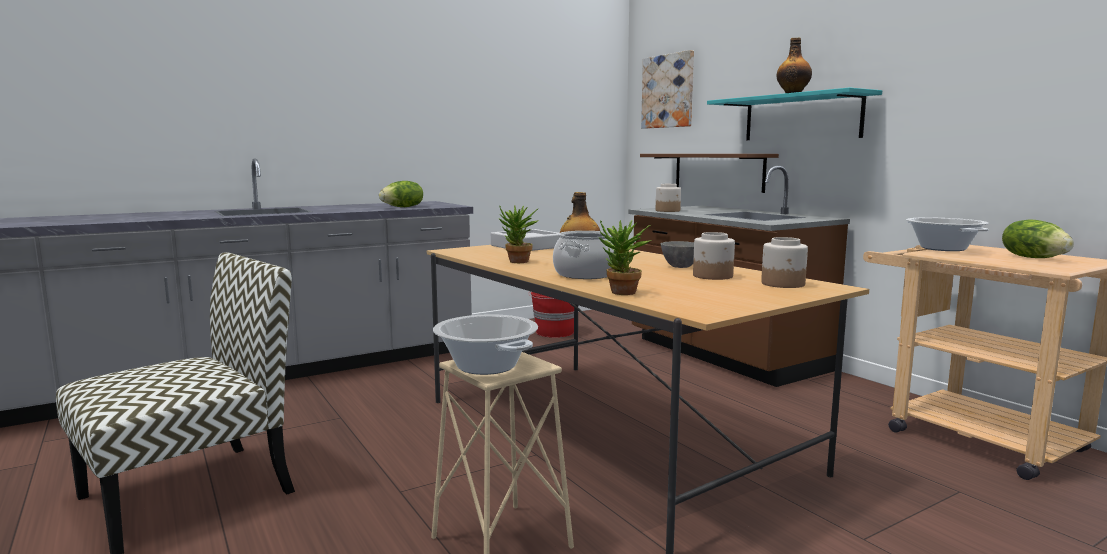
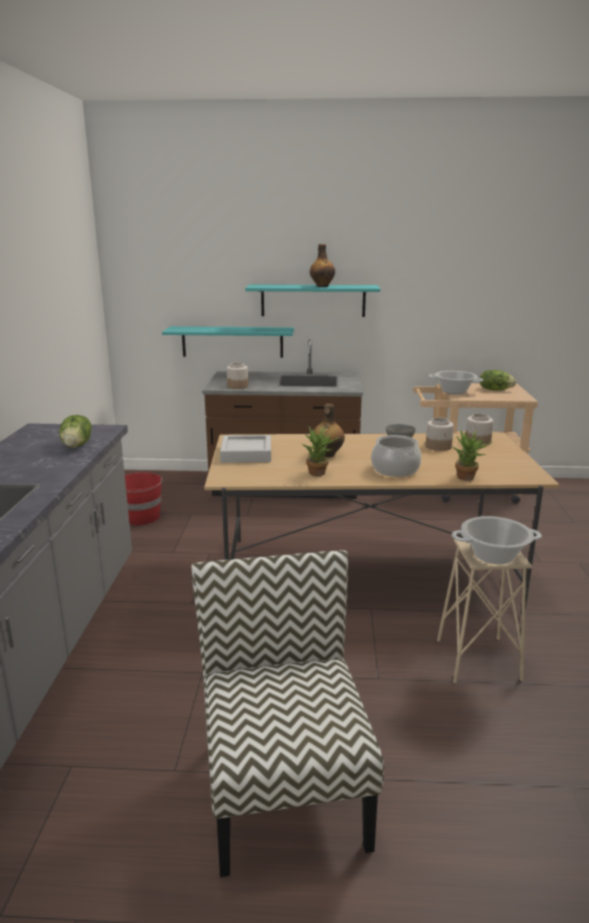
camera: 55 degrees left, 10 degrees up
(668, 91) = (162, 268): picture -> none
(718, 171) = (232, 342): brown shelf -> turquoise shelf

